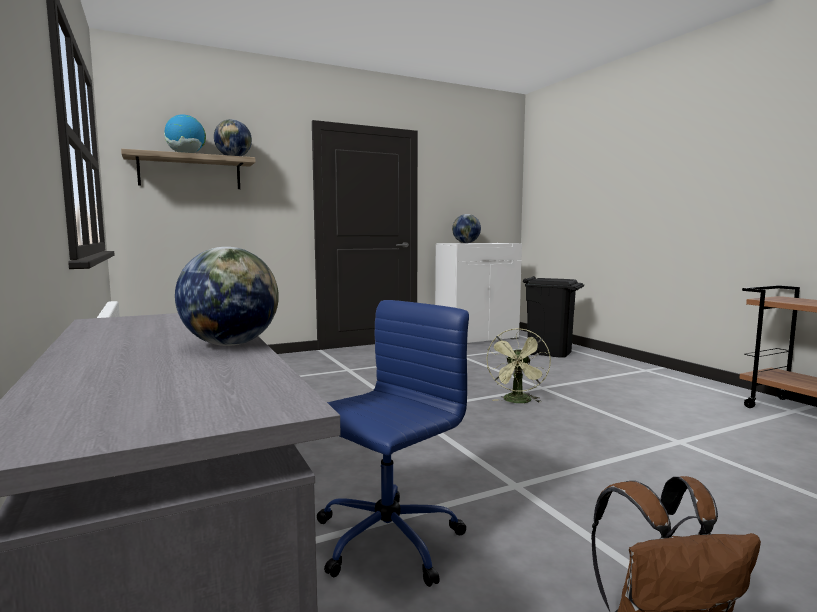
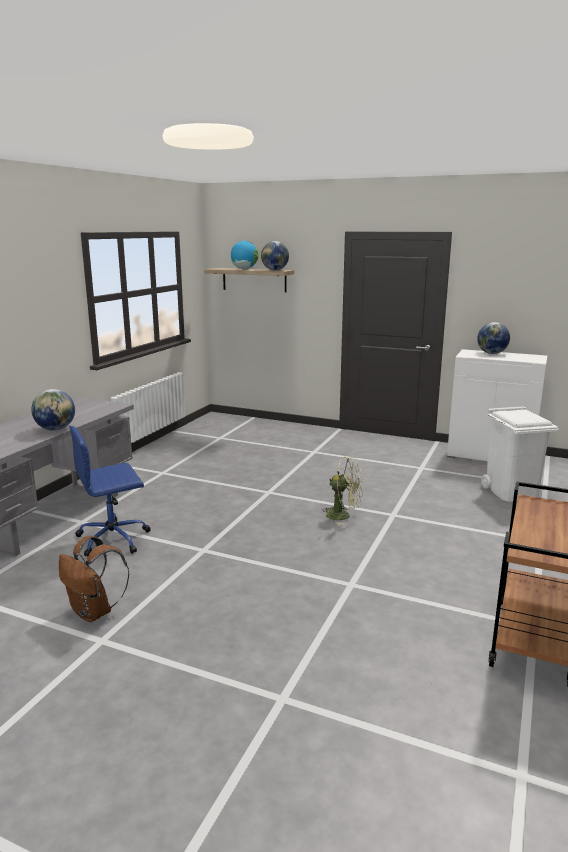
camera: 50 degrees right, 10 degrees up
(385, 541) = (114, 539): blue office chair -> blue office chair turned 150 degrees clockwise
(518, 401) = (343, 516): green fan -> green fan turned 135 degrees counterclockwise
(550, 352) = (512, 492): black trash can -> white trash can

